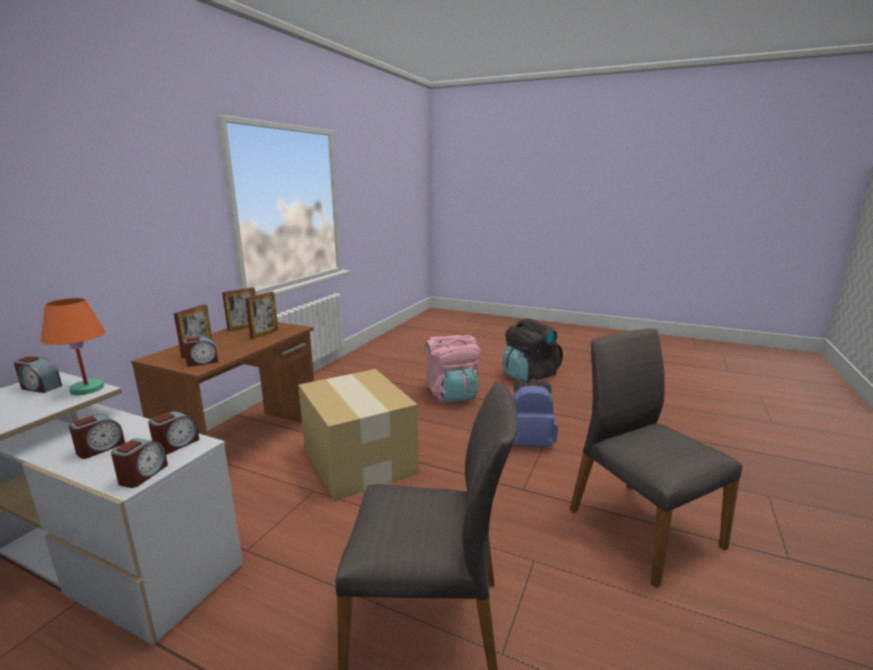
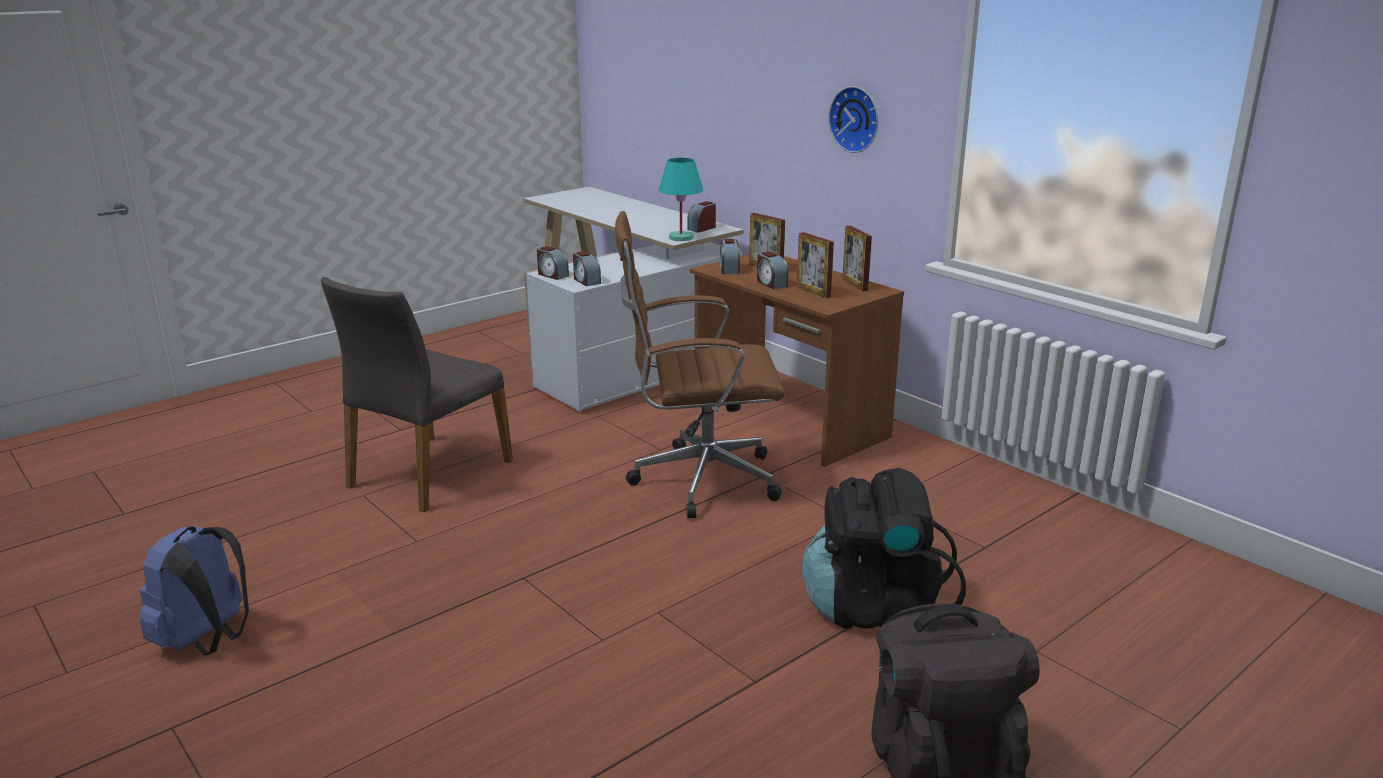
camera: 115 degrees right, 5 degrees up
(86, 389) = (681, 238): orange table lamp -> turquoise table lamp
(100, 448) = (610, 265): alarm clock -> alarm clock (771, 283)
(156, 223) = (856, 119): none -> wall clock
(358, 461) = (698, 481): cardboard box -> brown office chair
(452, 394) = (875, 608): pink backpack -> black backpack
(529, 443) = (624, 630): blue backpack -> blue backpack (207, 641)
(641, 527) = (359, 636): grey chair -> none

